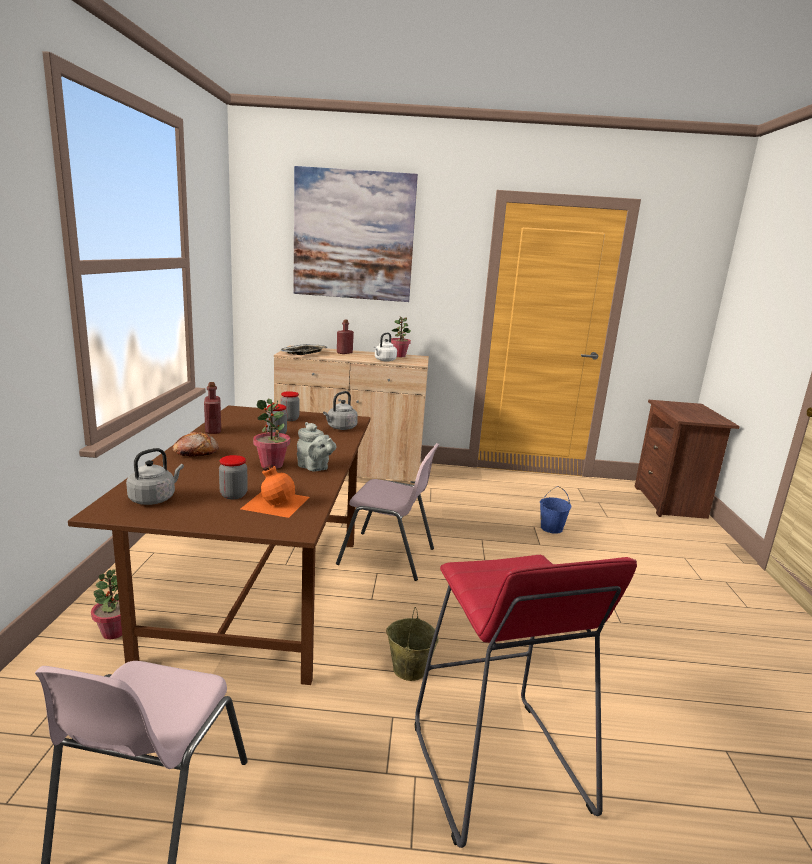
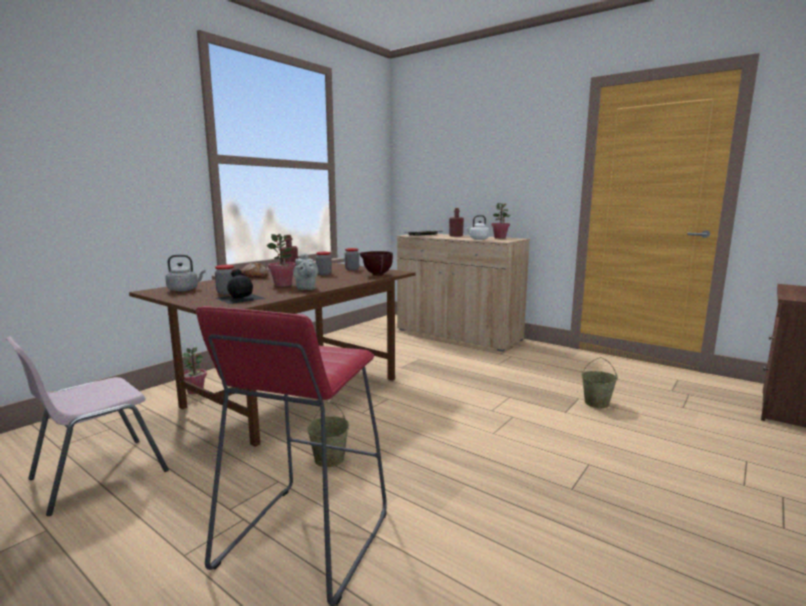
camera: 35 degrees right, 5 degrees down
(275, 502) = (240, 298): orange bottle -> black bottle
(340, 428) = (376, 275): grey kettle -> brown bowl
(353, 236) = (470, 140): picture -> none
(388, 556) = (410, 391): pink chair -> none
(551, 528) = (597, 403): blue bucket -> beige bucket

